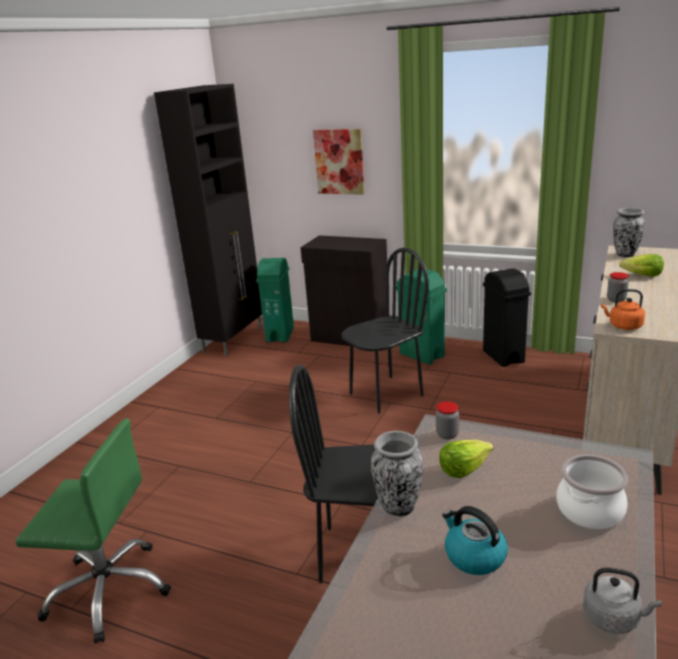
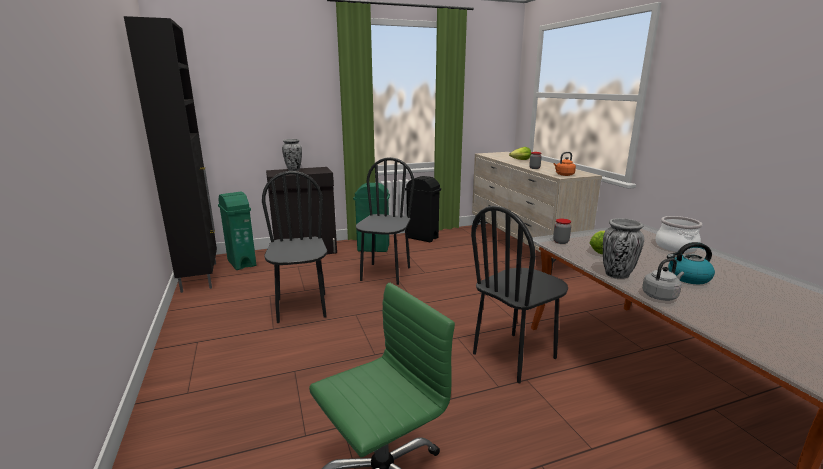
camera: 45 degrees left, 5 degrees down
(261, 405) = (301, 307): none -> black chair
(339, 161) = (282, 106): picture -> none
(614, 618) = (767, 274): grey kettle -> grey kettle (661, 295)
(625, 255) = (492, 155): vase -> vase (294, 170)

